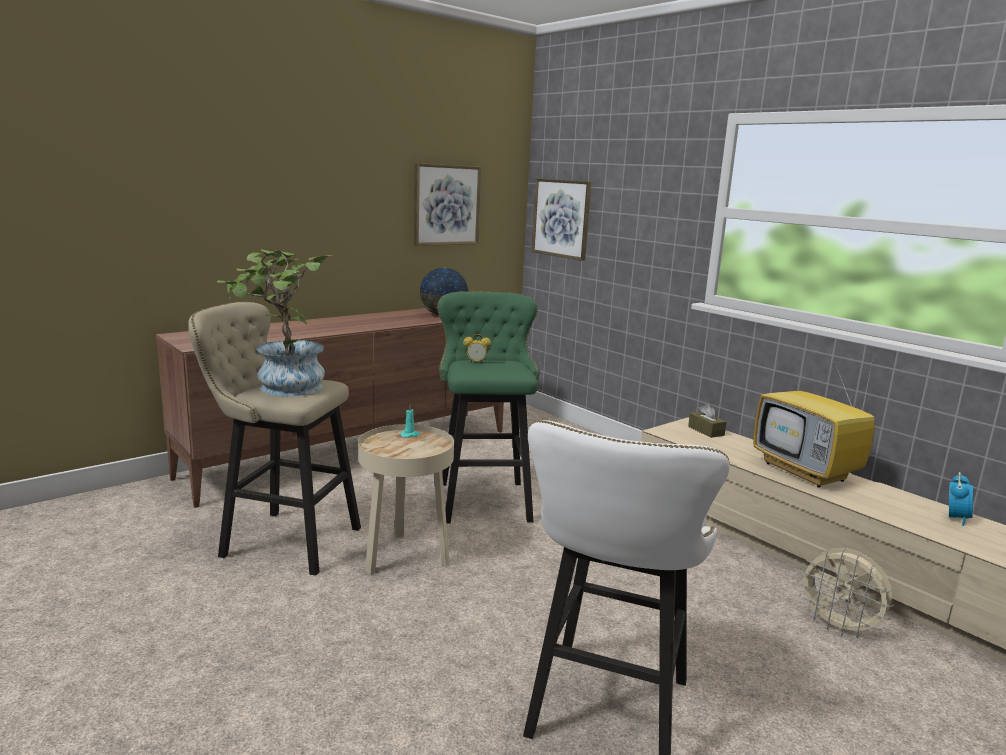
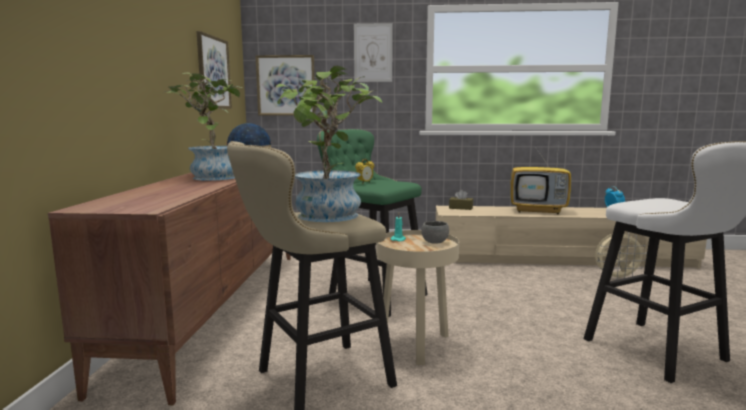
camera: 45 degrees left, 5 degrees down
(357, 322) = (210, 176): none -> potted plant
(426, 450) = (434, 242): none -> grey bowl
(654, 182) = (373, 53): none -> picture

